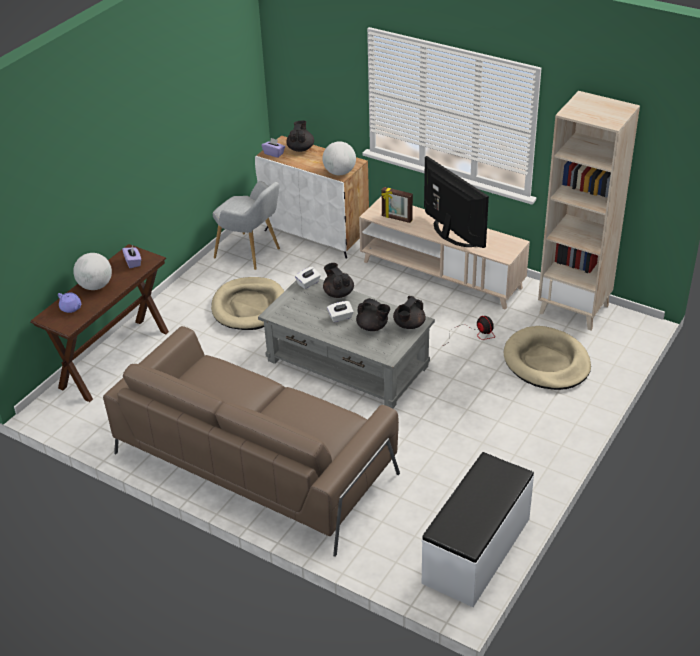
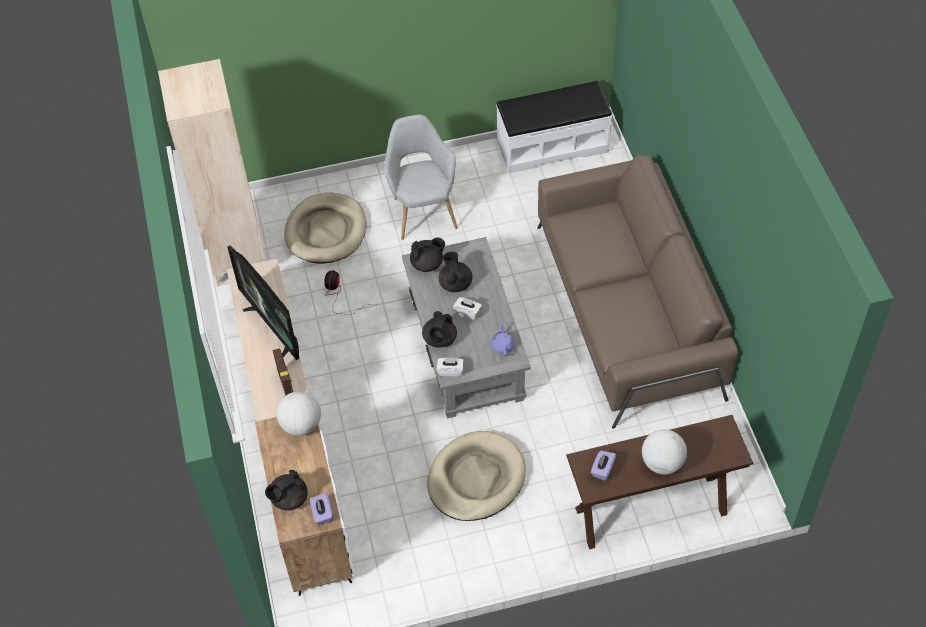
camera: 135 degrees left, 15 degrees up
(71, 308) = (705, 449): purple teapot -> purple teapot (502, 345)
(251, 254) = (400, 555): grey armchair -> grey armchair (422, 210)
(450, 235) = (274, 327): television -> television turned 45 degrees counterclockwise

